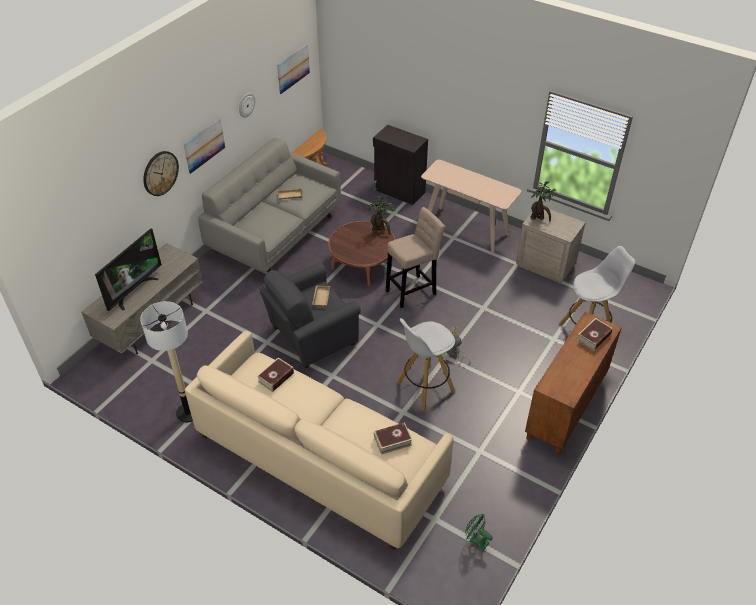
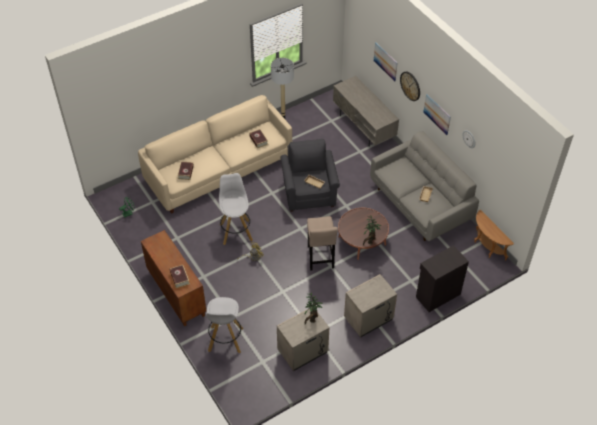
camera: 115 degrees right, 5 degrees up
(134, 291) = (361, 98): television -> none
(293, 68) = (510, 176): picture -> picture (385, 61)
(466, 229) = (369, 319): beige console table -> beige nightstand

